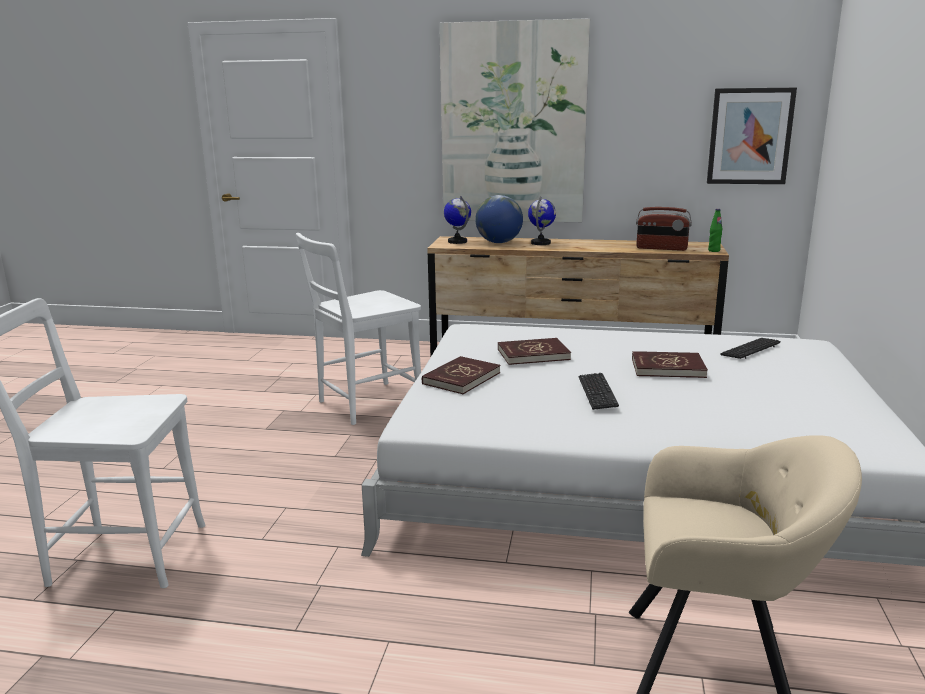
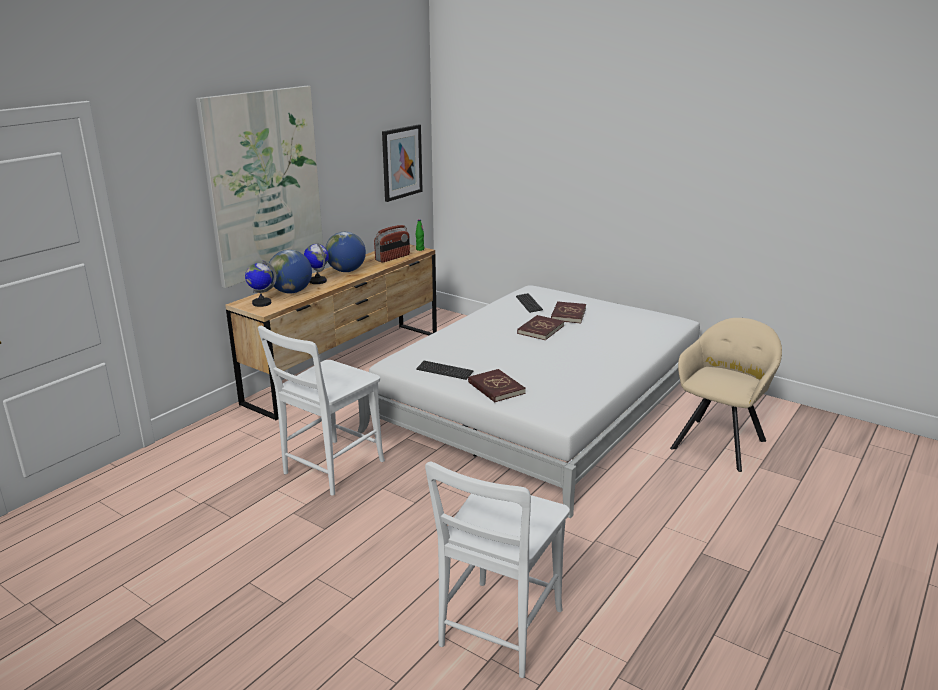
camera: 65 degrees left, 5 degrees up
(365, 404) = (329, 469): white chair -> white chair turned 45 degrees clockwise
(533, 354) = (478, 356): red book -> red book (568, 314)
(587, 244) = (346, 271): none -> globe
(597, 392) = (560, 356): keyboard -> keyboard (444, 371)

